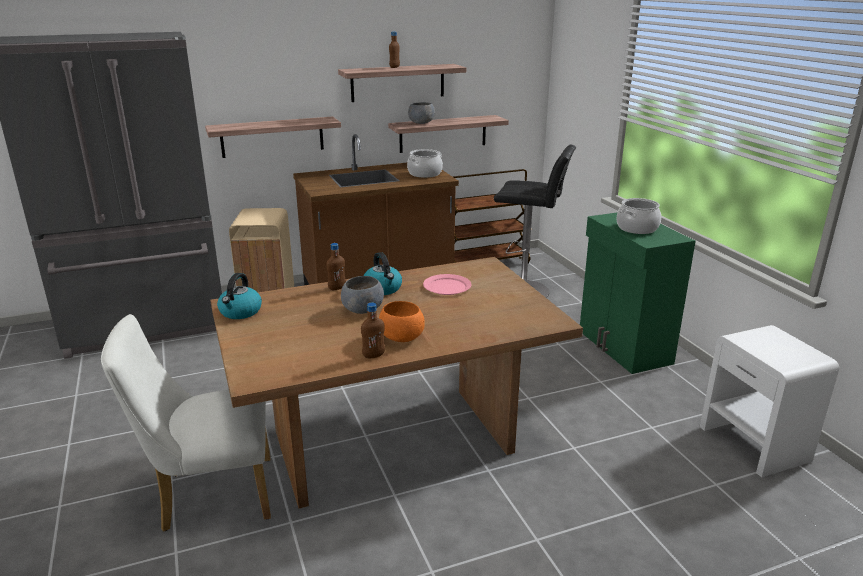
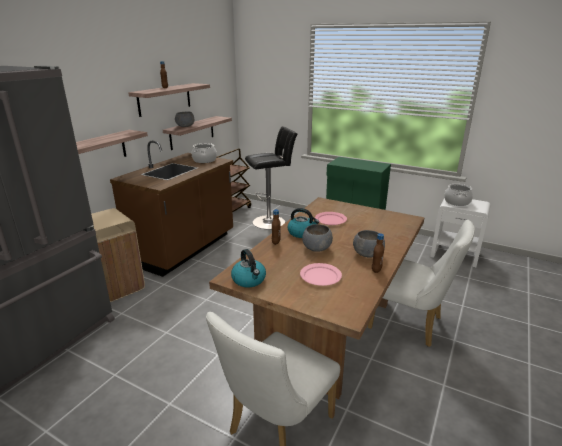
camera: 40 degrees left, 0 degrees up
(305, 336) = (320, 276): none -> pink plate
(402, 338) = (368, 254): orange bowl -> grey bowl
(508, 489) = (411, 324): none -> white chair
(637, 228) = (359, 164): cooking pot -> cooking pot (456, 202)

